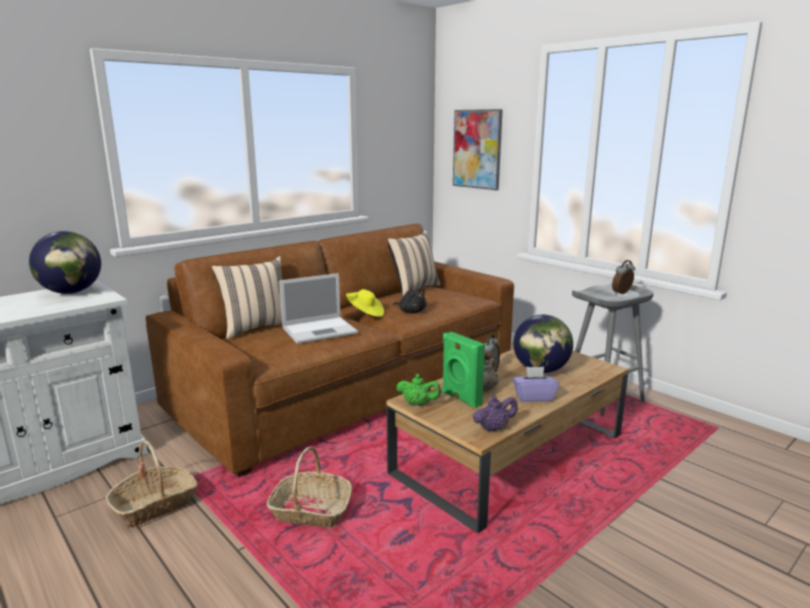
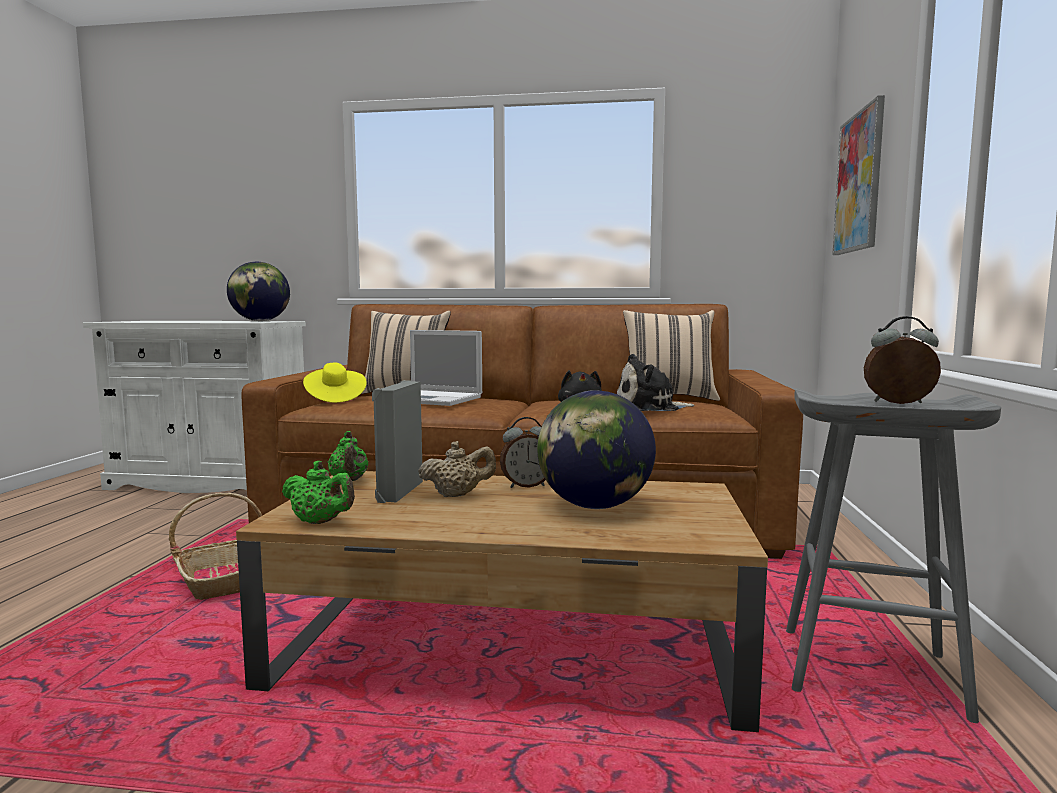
camera: 50 degrees right, 10 degrees down
(155, 505) = (186, 525): basket -> none
(365, 313) = (529, 401): yellow hat -> yellow hat (335, 398)
(444, 302) = (650, 407): none -> plush toy
(460, 398) = (398, 491): green speaker -> grey speaker
(494, 428) = (320, 522): purple teapot -> green teapot
(534, 397) = (475, 521): purple tissue box -> none

